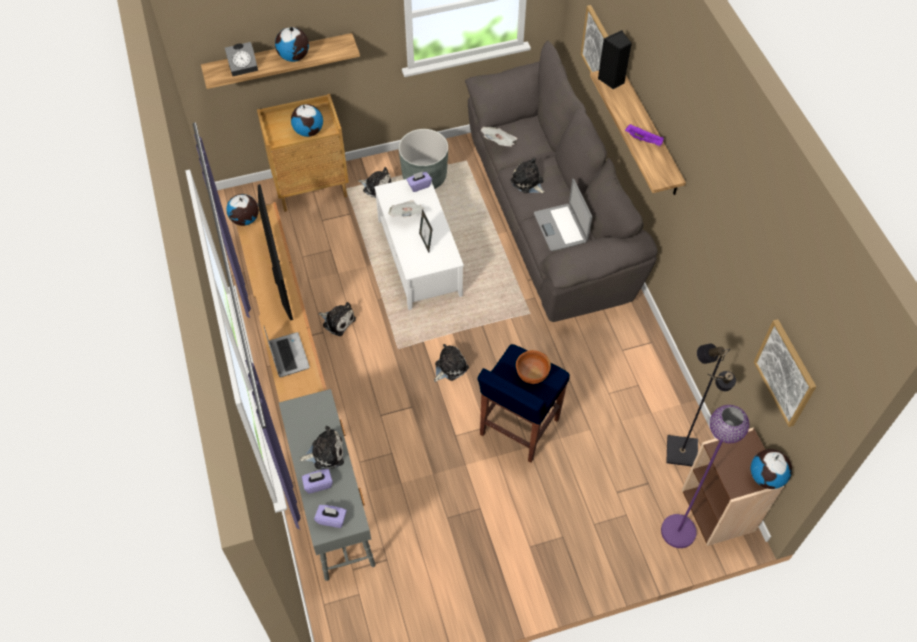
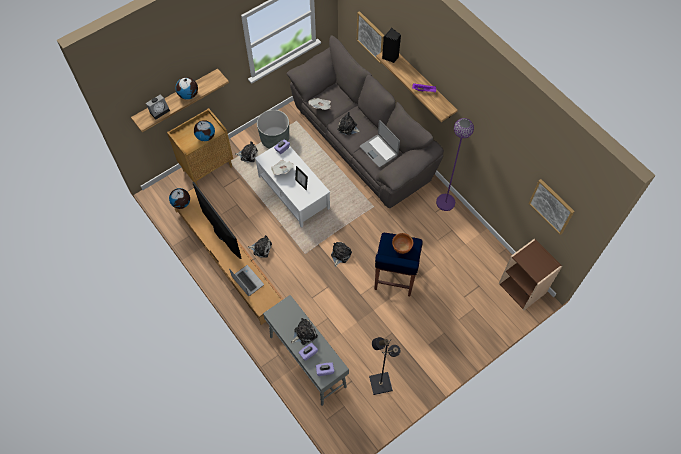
camera: 20 degrees left, 5 degrees up
(678, 532) = (505, 308): purple floor lamp -> purple floor lamp (445, 202)
(682, 451) = (490, 261): black floor lamp -> black floor lamp (380, 383)
(766, 477) = (551, 264): globe -> none

